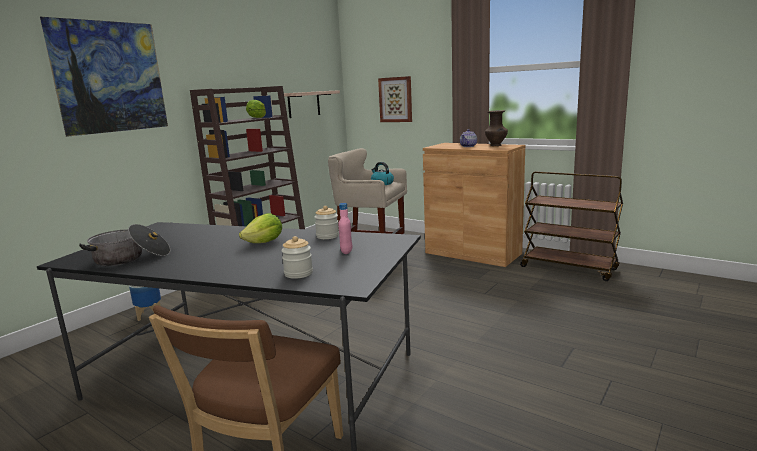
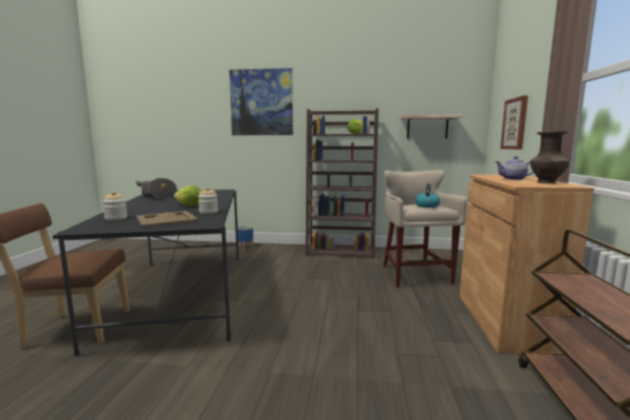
camera: 60 degrees right, 5 degrees down
(346, 252) = (166, 219): pink bottle -> beige tray

